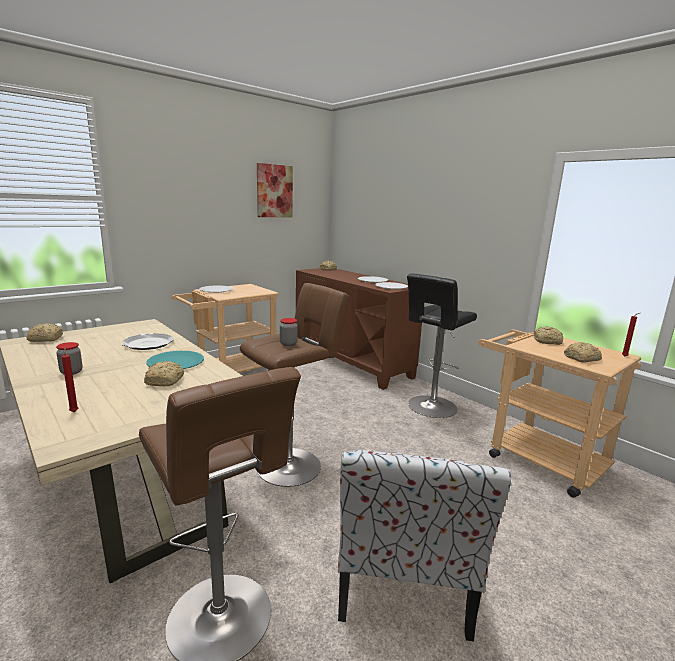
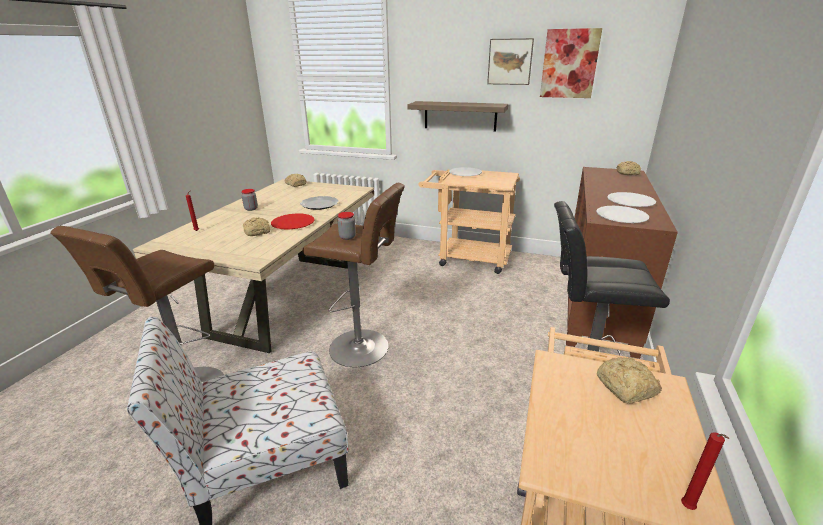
camera: 60 degrees right, 10 degrees up
(176, 362) = (293, 223): turquoise plate -> red plate
(191, 237) = (460, 116): none -> shelf
(231, 187) = (510, 61): none -> picture
(580, 359) = (572, 436): bread -> none

